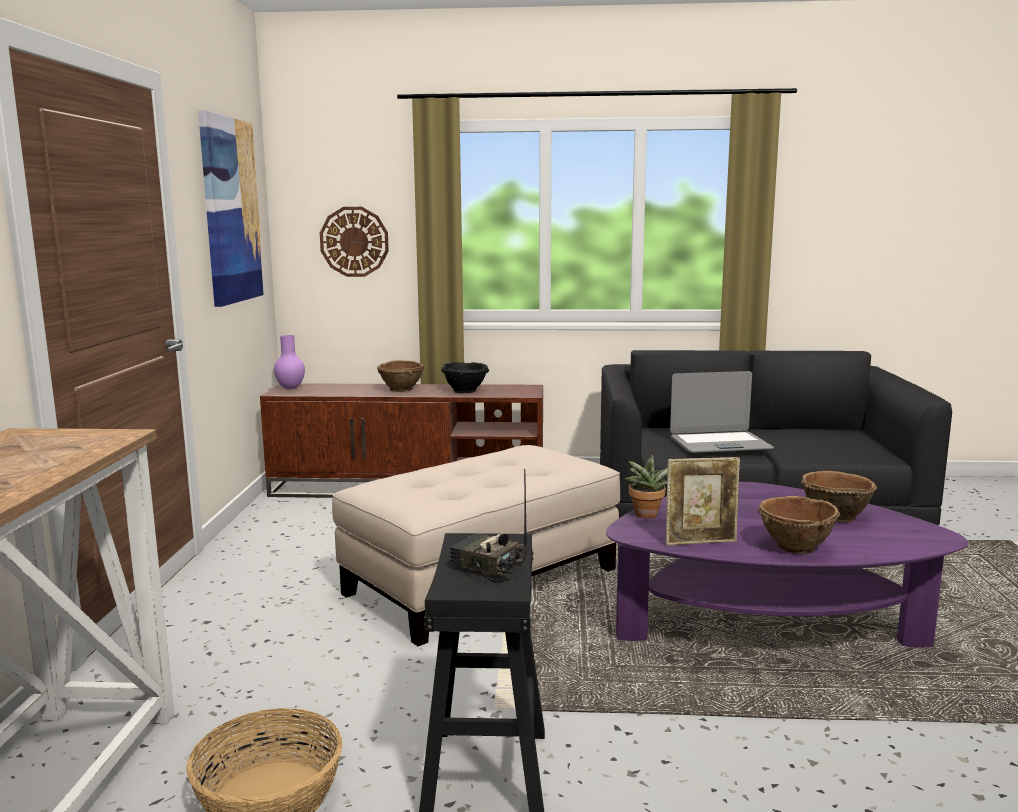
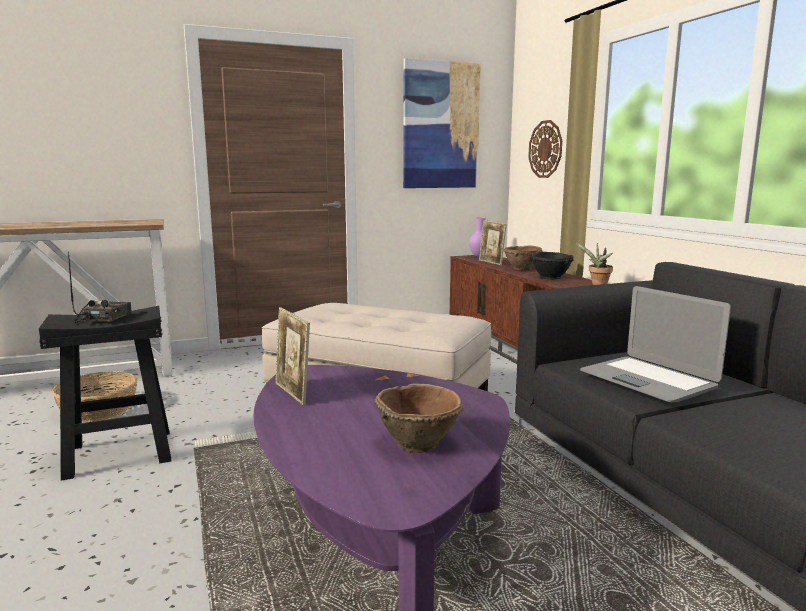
camera: 65 degrees right, 0 degrees up
(343, 391) = (491, 263): none -> picture frame
(646, 516) = (347, 371): potted plant -> potted plant (597, 285)
(795, 548) = (300, 429): brown bowl -> none

